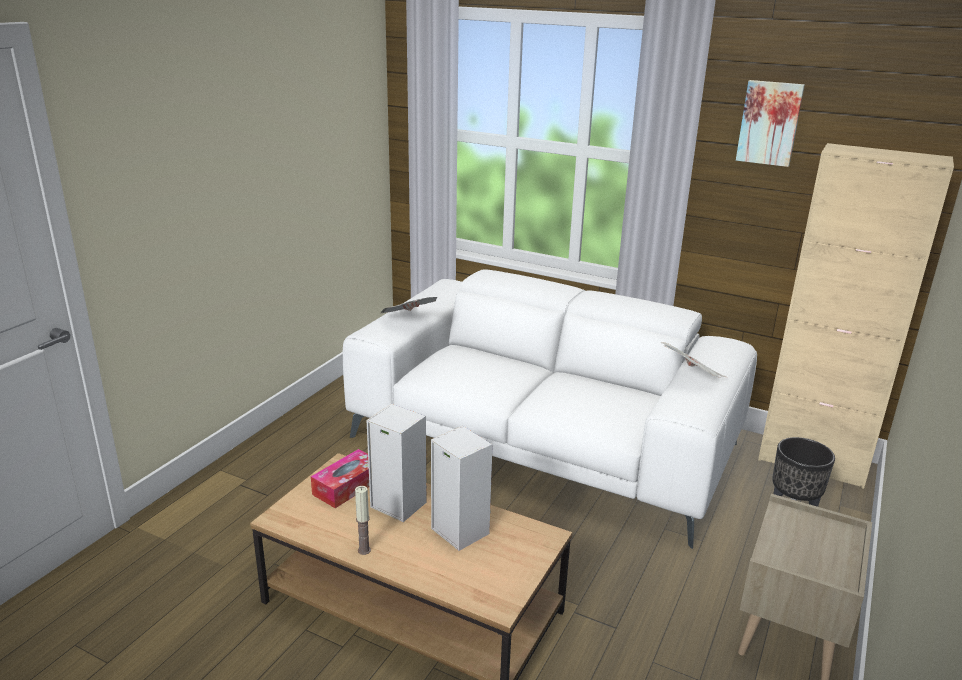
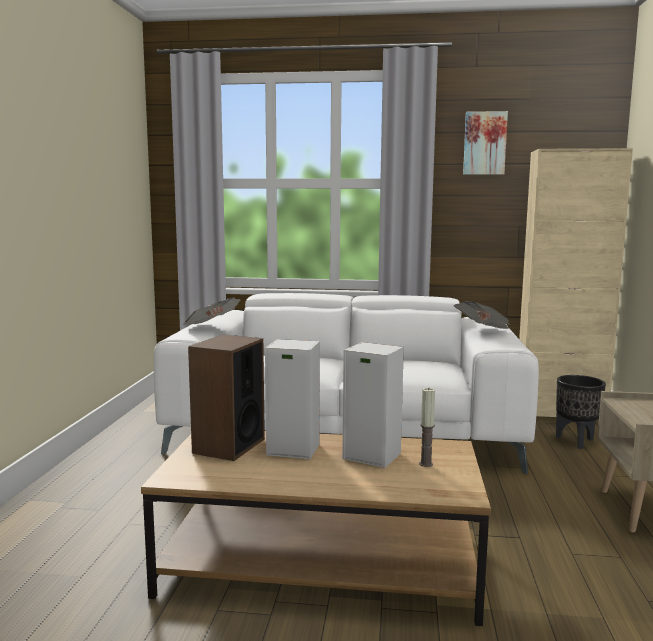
camera: 20 degrees left, 15 degrees down
(347, 486) = (228, 446): tissue box -> speaker
(364, 550) = (289, 483): candle -> candle (426, 464)

